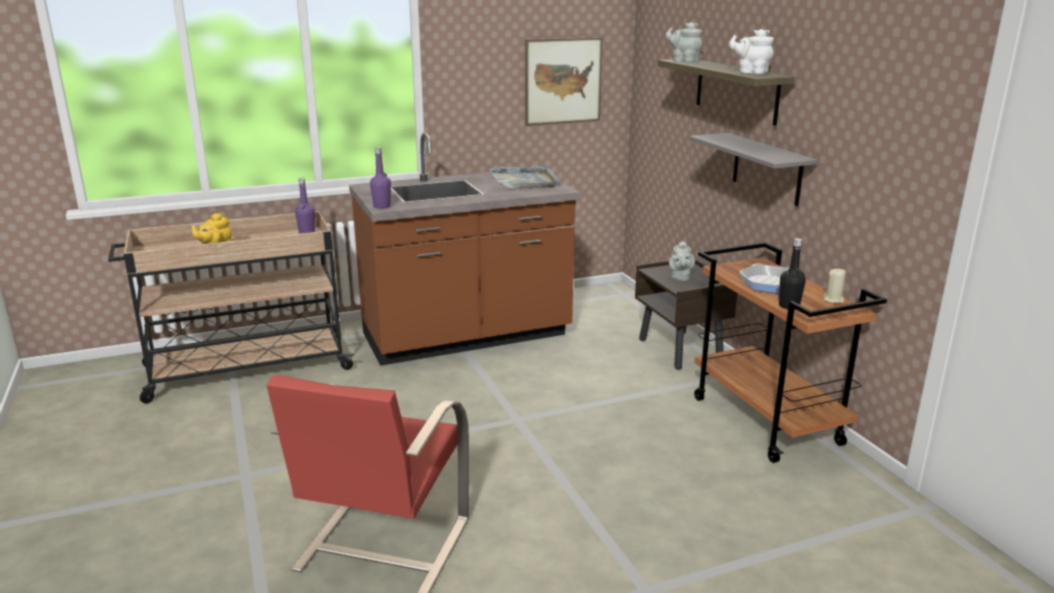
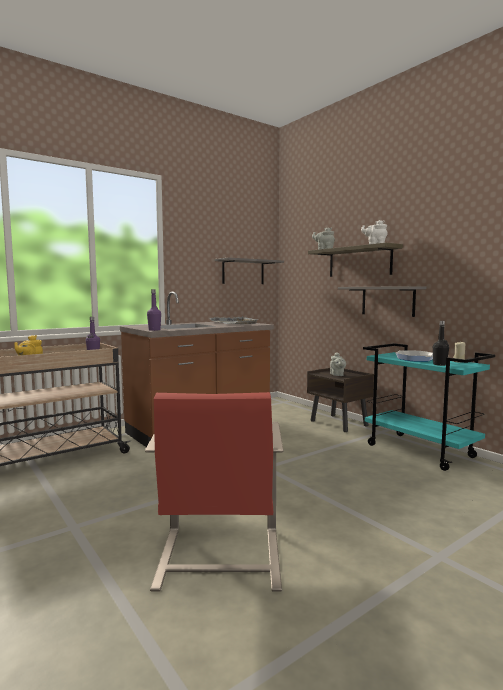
camera: 15 degrees left, 15 degrees down
(563, 81) = (243, 272): picture -> grey shelf
(767, 421) = (421, 451): brown cart -> turquoise cart

